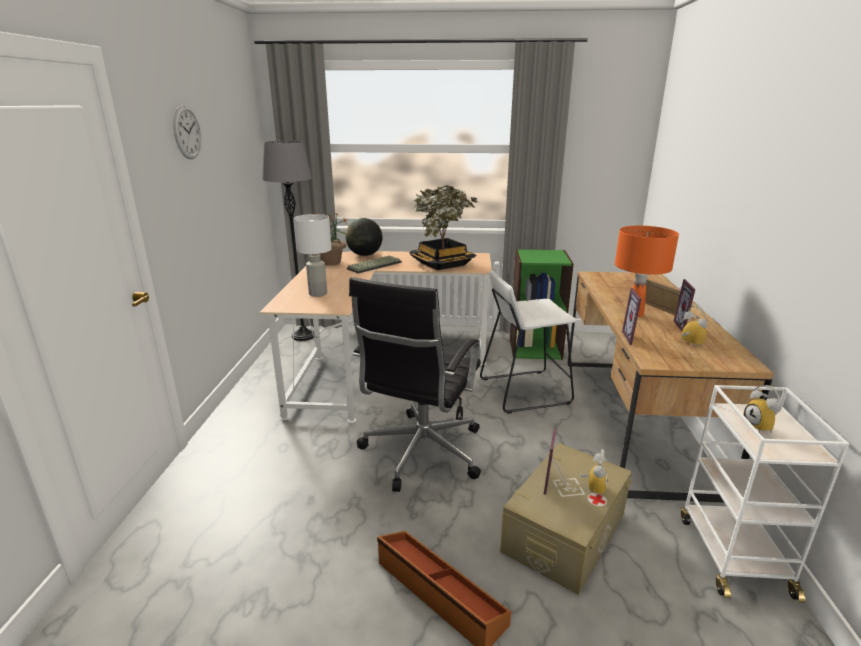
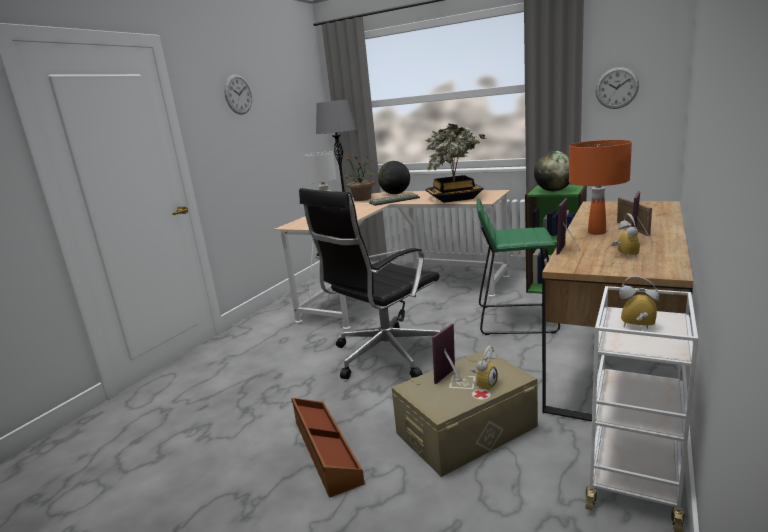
camera: 25 degrees right, 5 degrees down
(524, 390) = (516, 319): white stool -> green stool
(543, 258) = (553, 191): none -> globe
(592, 158) = (616, 88): none -> wall clock
(761, 427) = (637, 327): alarm clock -> alarm clock turned 105 degrees clockwise

